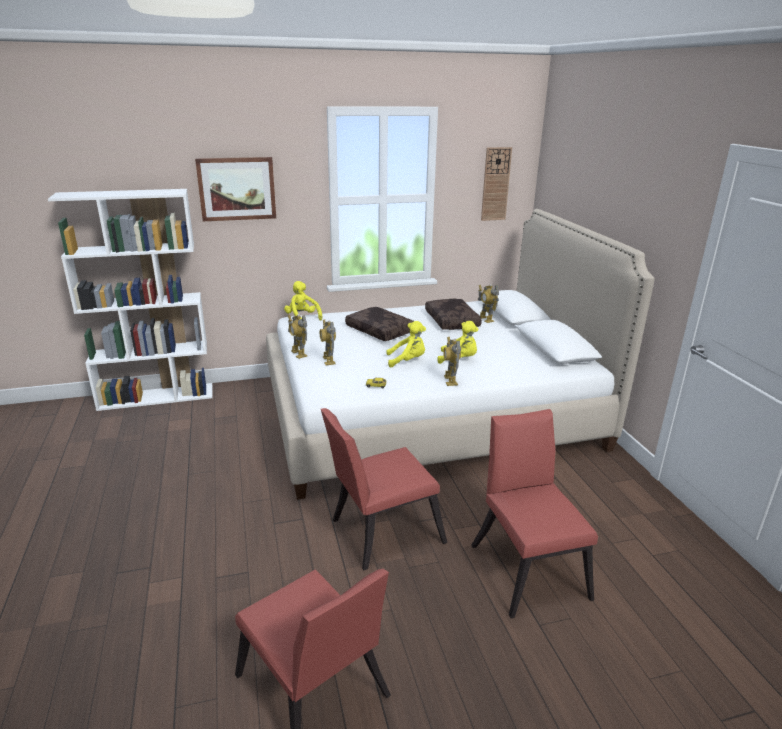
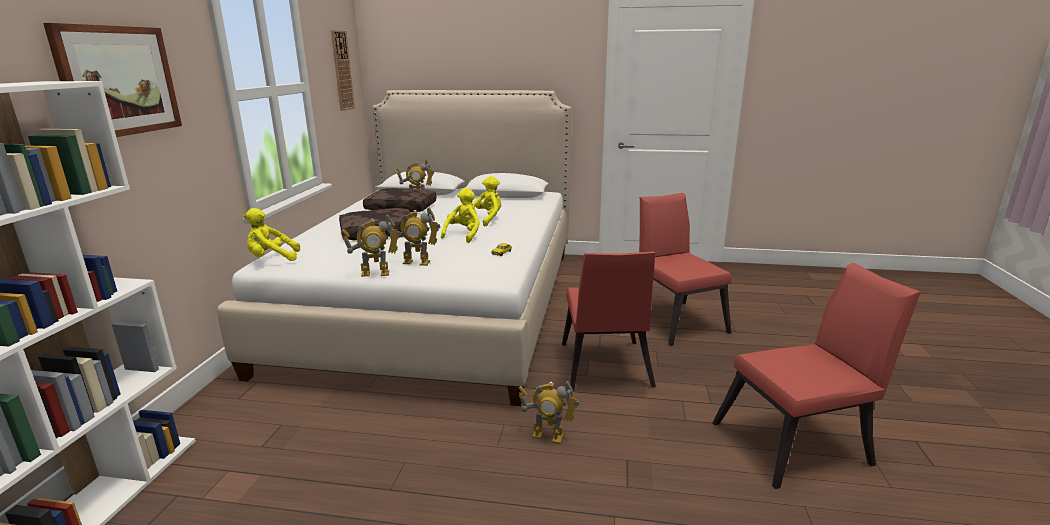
camera: 65 degrees left, 5 degrees down
(450, 380) = (523, 228): toy robot -> toy robot (548, 436)
(527, 565) = (674, 319): red chair -> red chair turned 60 degrees clockwise

